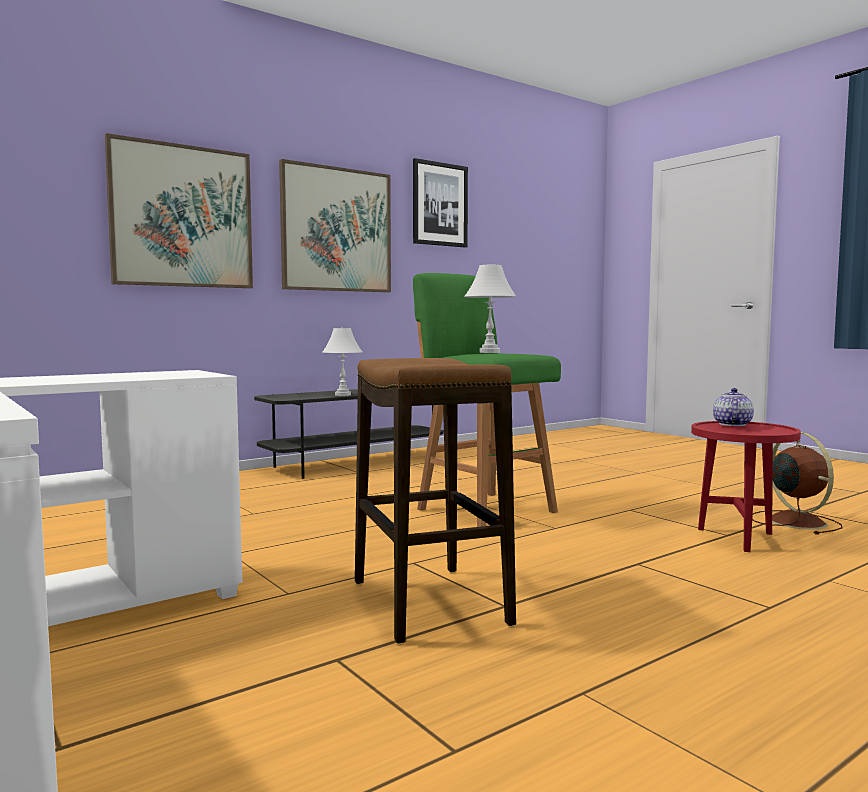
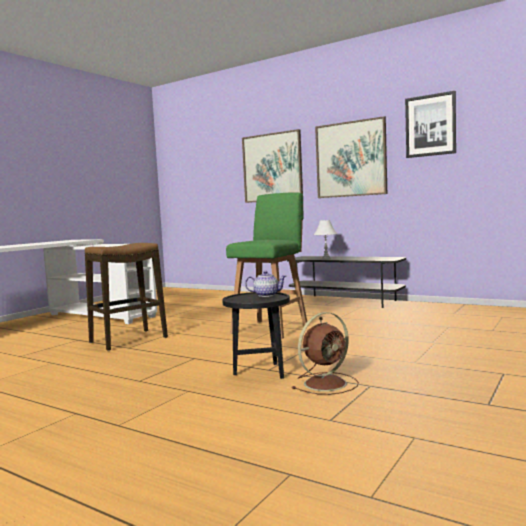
camera: 70 degrees right, 0 degrees up
(490, 352) = (268, 239): white table lamp -> none
(739, 539) = (259, 372): red side table -> black side table

